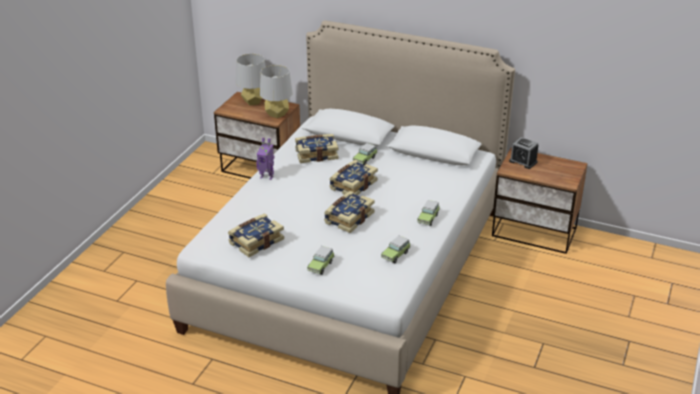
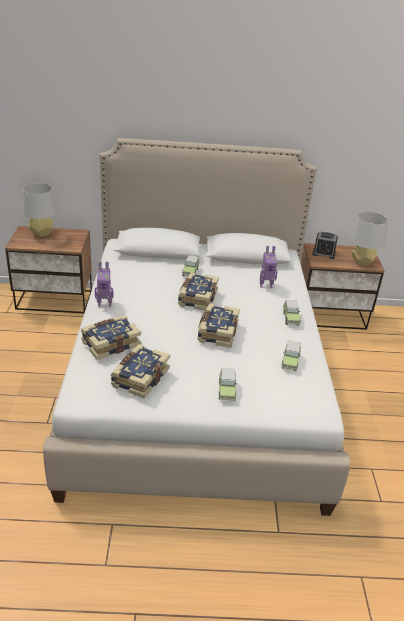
camera: 25 degrees left, 0 degrees up
(277, 114) = (73, 242): grey table lamp -> grey table lamp (362, 262)
(316, 154) = (140, 274): book -> book (110, 343)
(429, 184) = (265, 285): none -> toy robot

